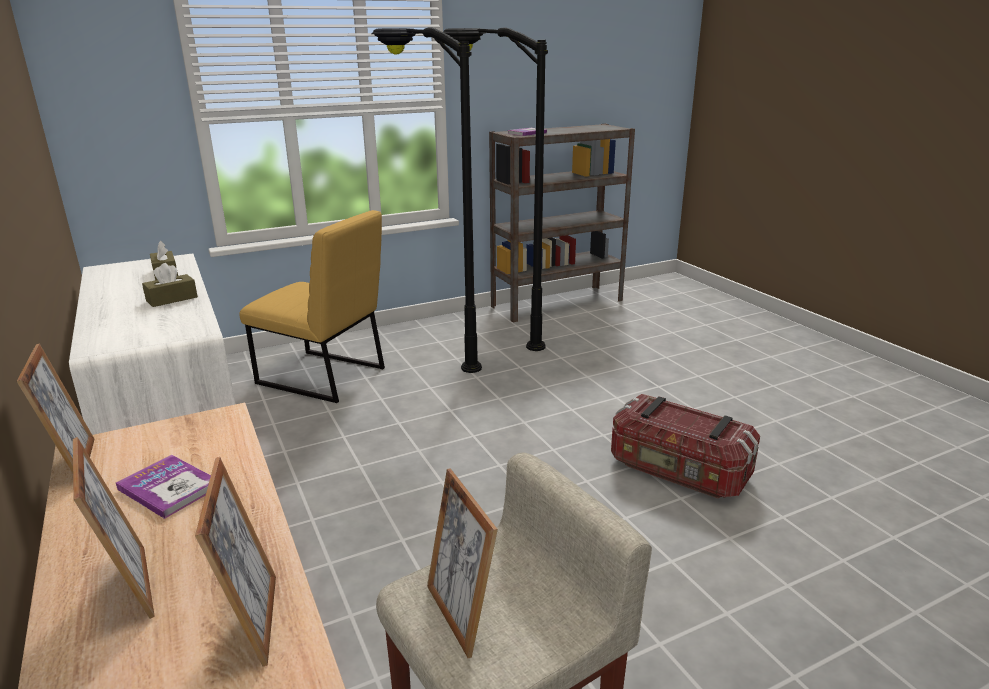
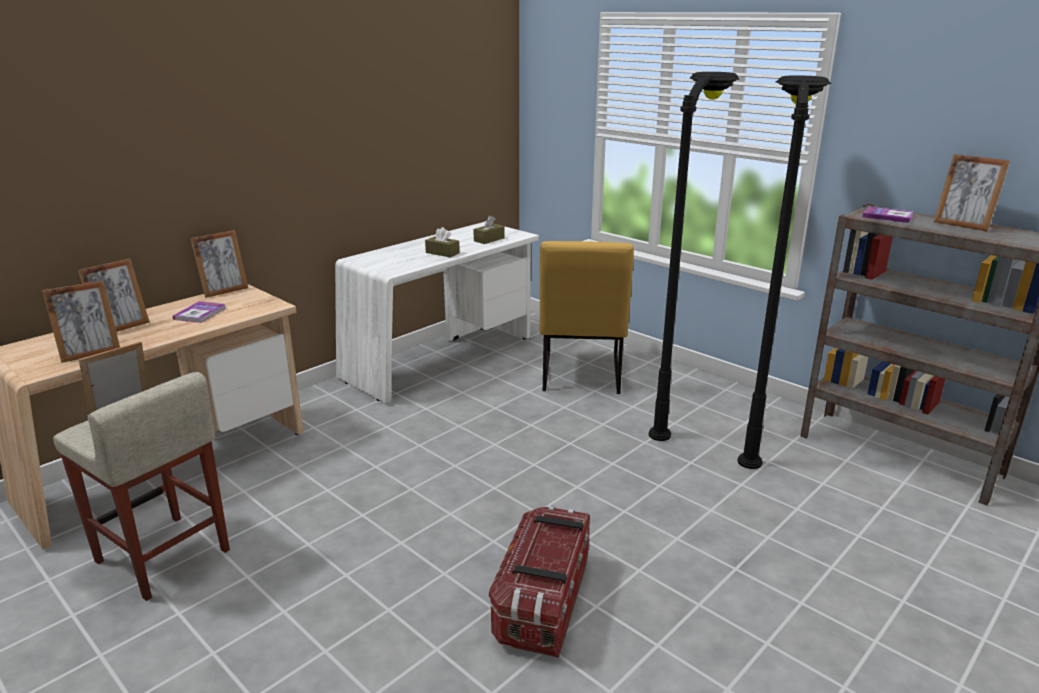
camera: 70 degrees right, 0 degrees up
(562, 129) = (962, 225): none -> picture frame

